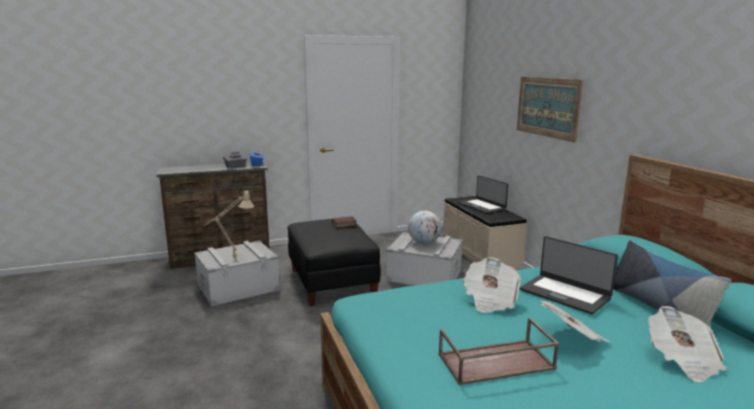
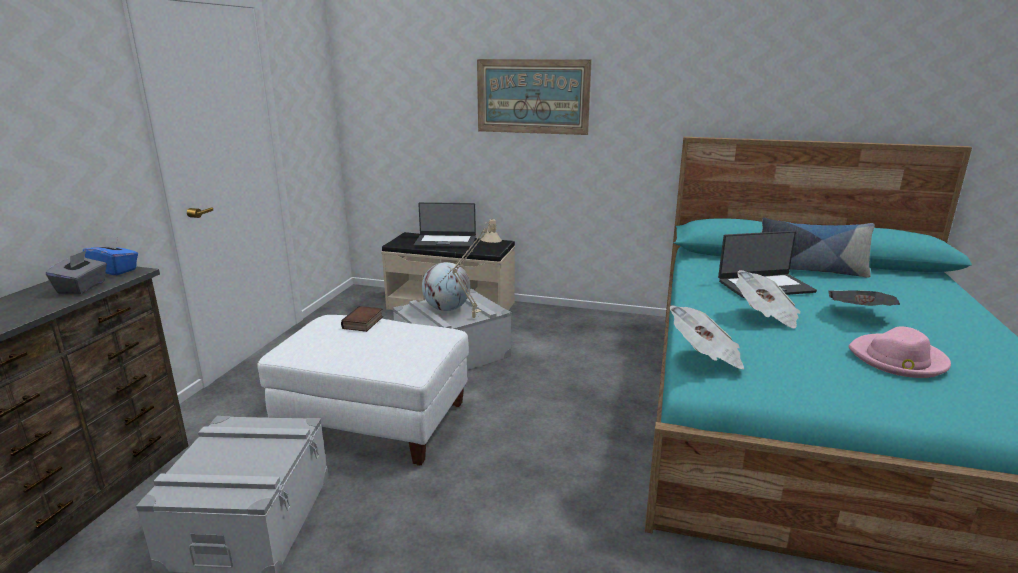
camera: 55 degrees left, 5 degrees up
(231, 258) = (250, 467): beige table lamp -> beige table lamp (469, 320)
(332, 283) = (375, 422): black ottoman -> white ottoman
(495, 362) = (898, 359): brown tray -> pink hat
(682, 360) = (906, 297): newspaper -> newspaper (705, 355)

